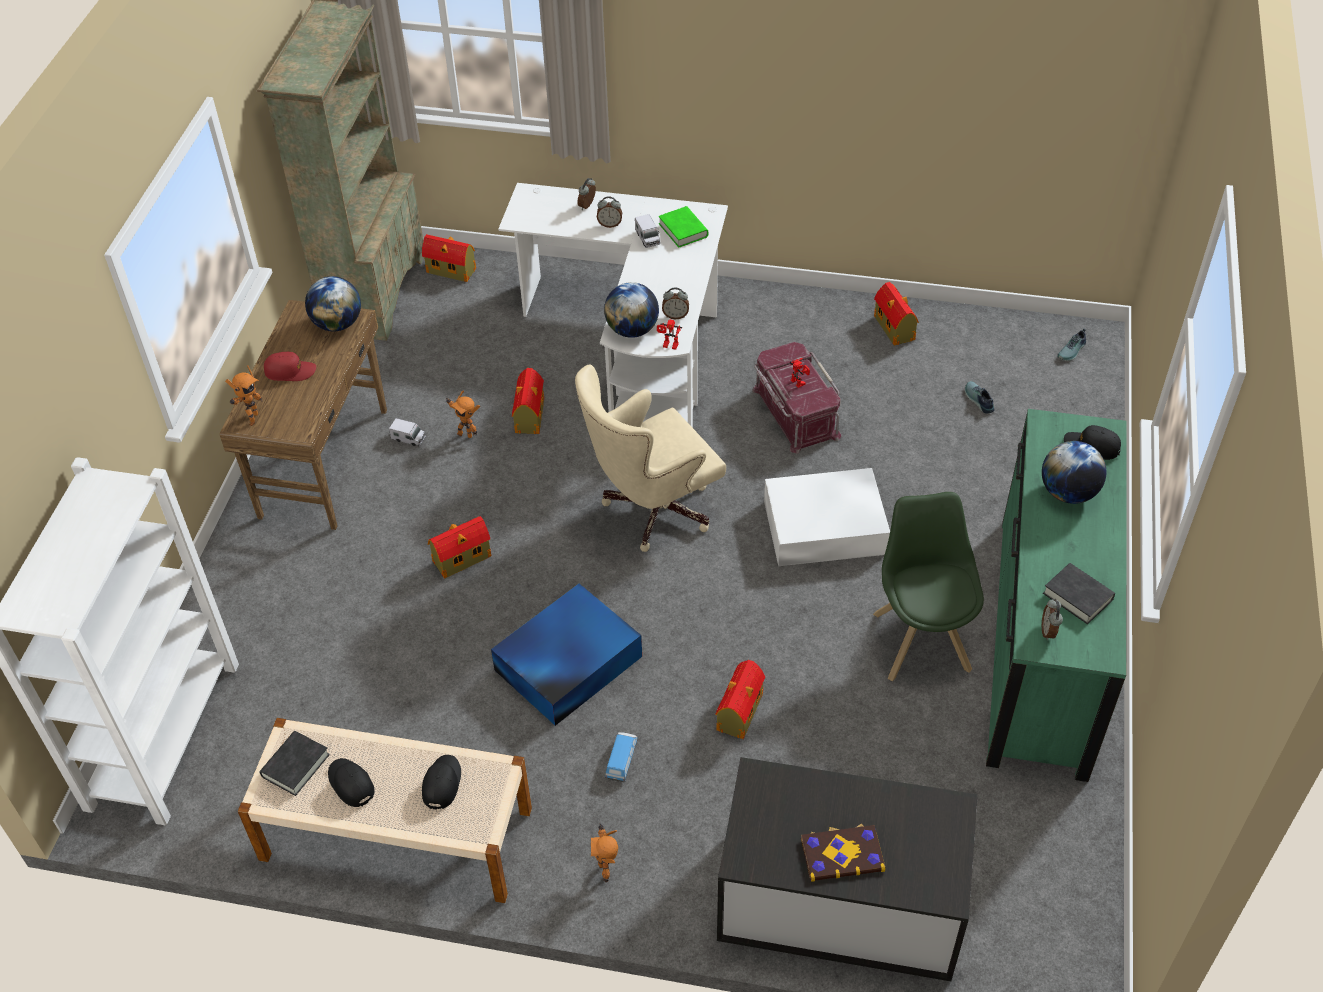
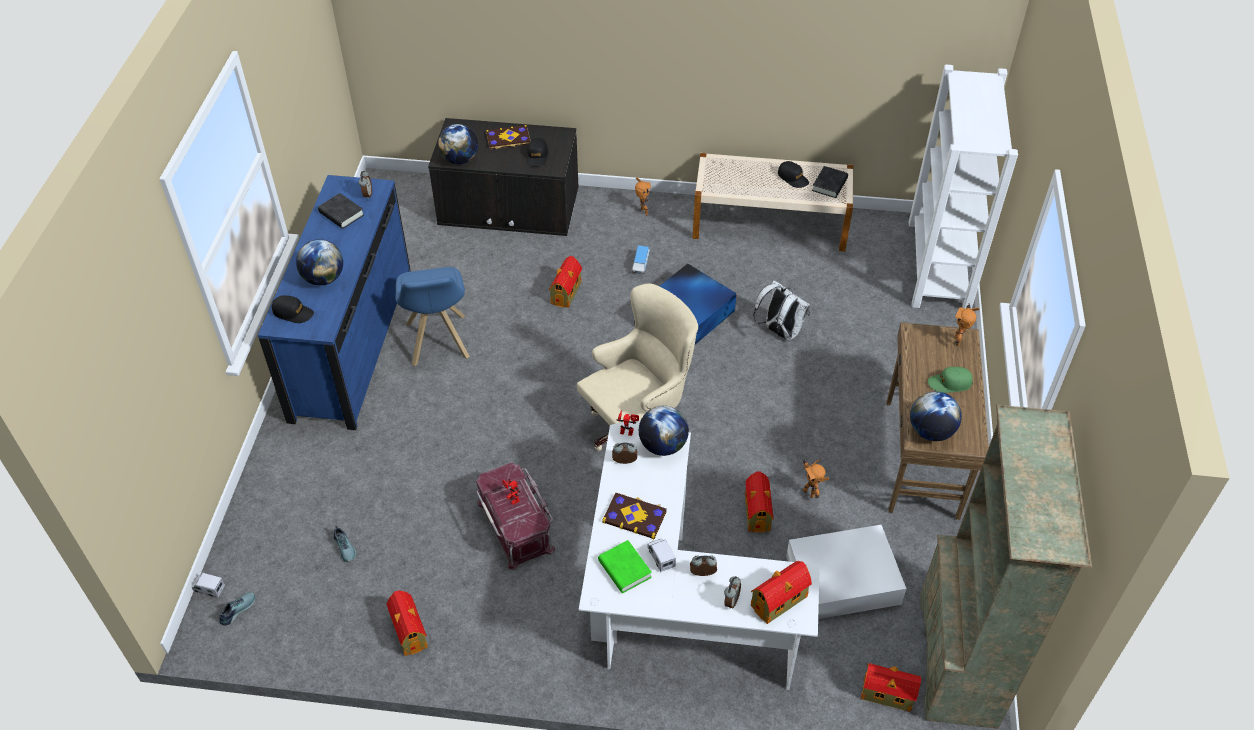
camera: 175 degrees right, 0 degrees up
(290, 371) = (949, 383): red cap -> green cap
(408, 438) = (858, 485): toy truck -> toy truck (208, 588)
(440, 633) = (779, 332): none -> white backpack
(442, 784) = (739, 180): black cap -> black cap (537, 156)
(460, 559) = (780, 384): toy house -> toy house (780, 600)
(465, 434) = (809, 492): toy robot -> toy robot turned 150 degrees counterclockwise
(669, 270) = (635, 516): none -> book
(826, 527) = (497, 420): white storage box -> white storage box (841, 579)
(920, 641) = (438, 341): green chair -> blue chair
(923, 806) = (460, 159): none -> globe
(1040, 645) = (353, 342): green dresser -> blue dresser

